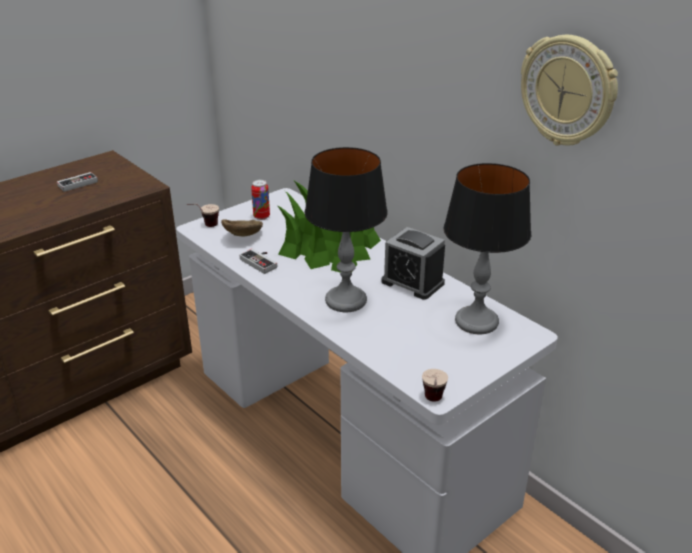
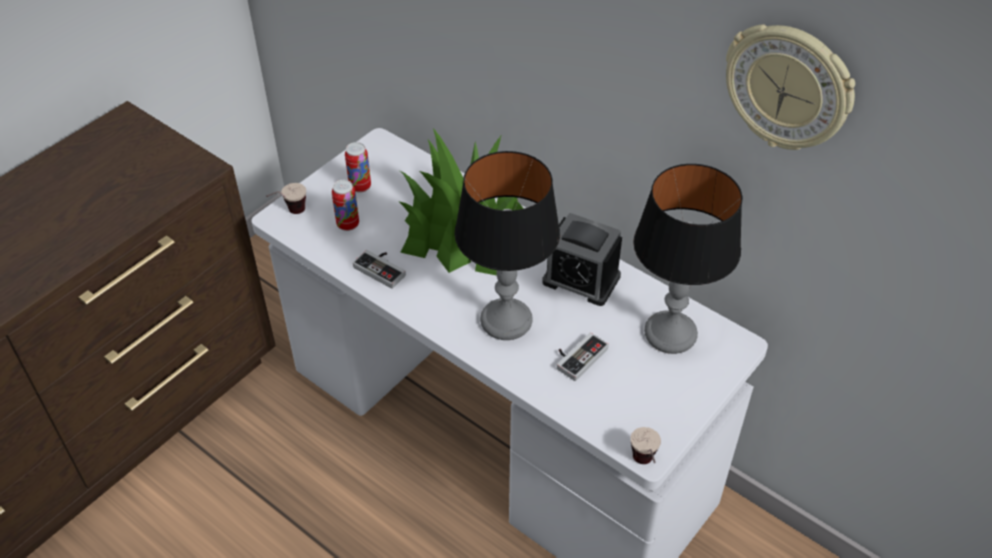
camera: 10 degrees left, 15 degrees up
(76, 183) = (100, 173): game controller -> game controller (577, 356)
(245, 236) = (348, 224): brown bowl -> can

